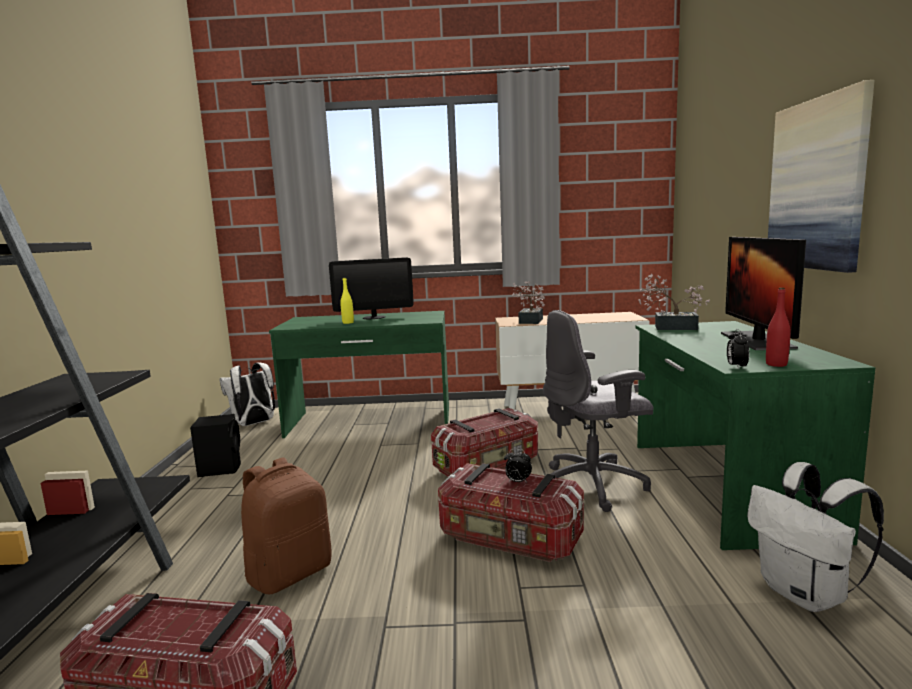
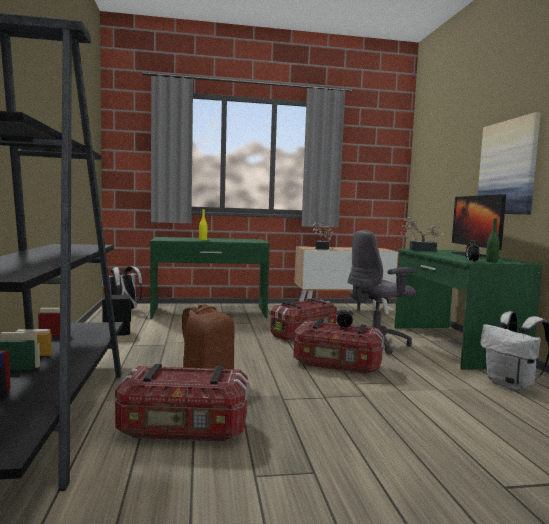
camera: 10 degrees left, 5 degrees down
(374, 317) = (217, 239): monitor -> none
(776, 364) = (491, 261): red bottle -> green bottle

